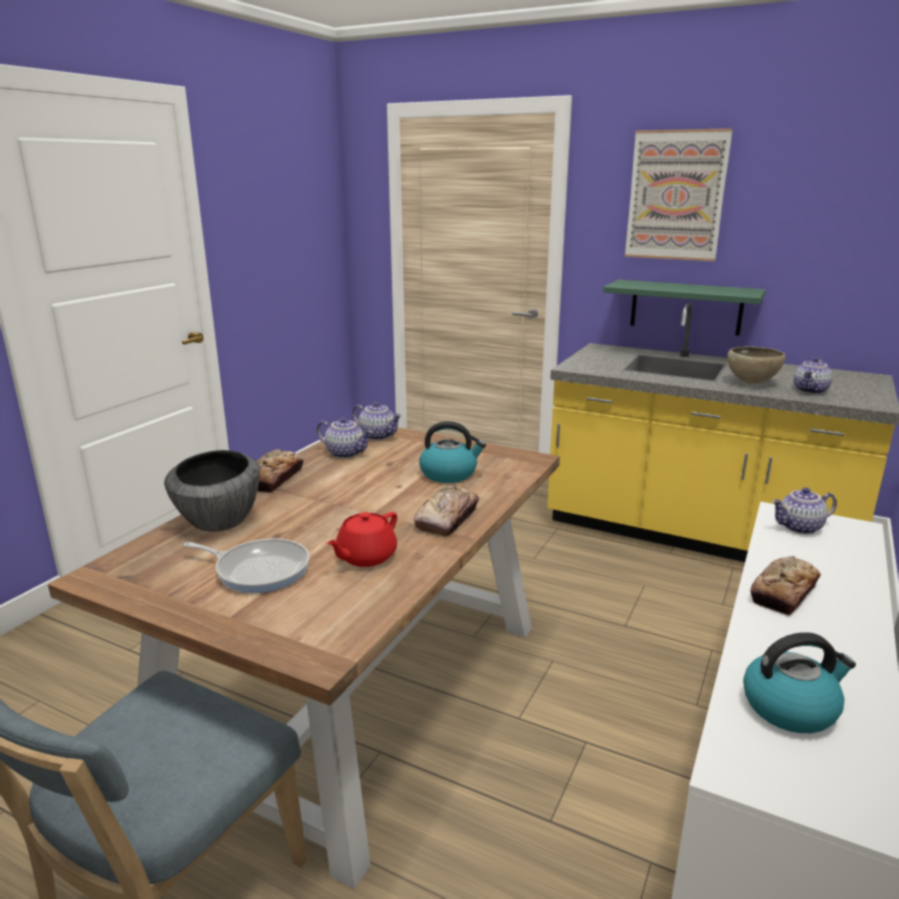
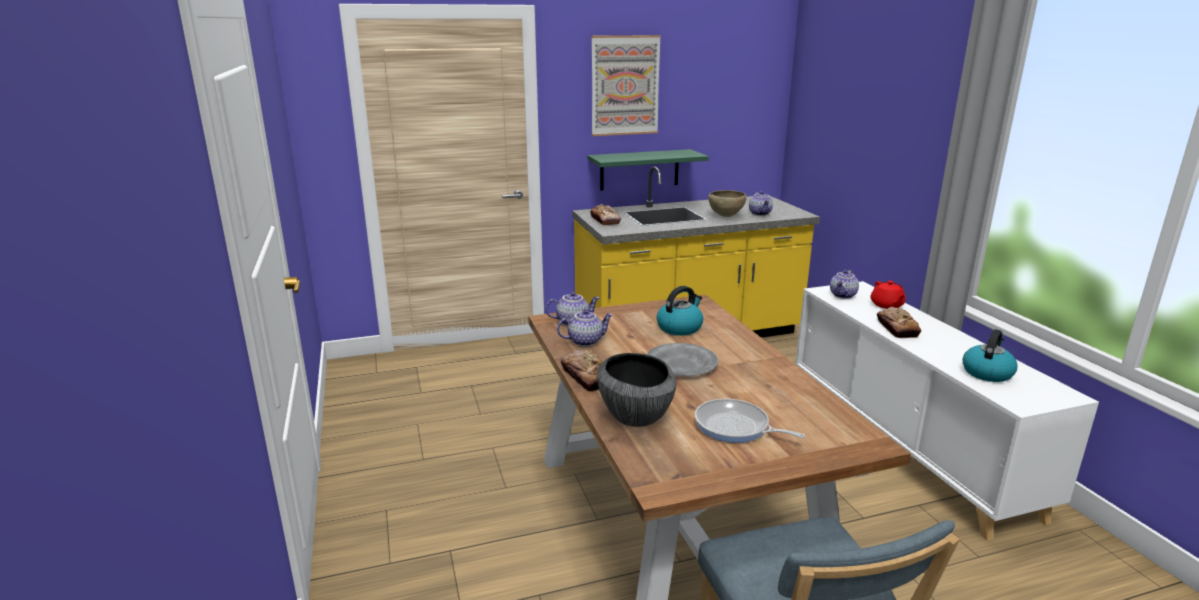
camera: 45 degrees left, 0 degrees up
(258, 570) = (735, 427): frying pan -> frying pan turned 120 degrees counterclockwise
(365, 502) = (682, 364): none -> grey plate
(365, 557) = (764, 391): red teapot -> red teapot (887, 305)
(447, 519) = (746, 352): bread -> bread (605, 220)

